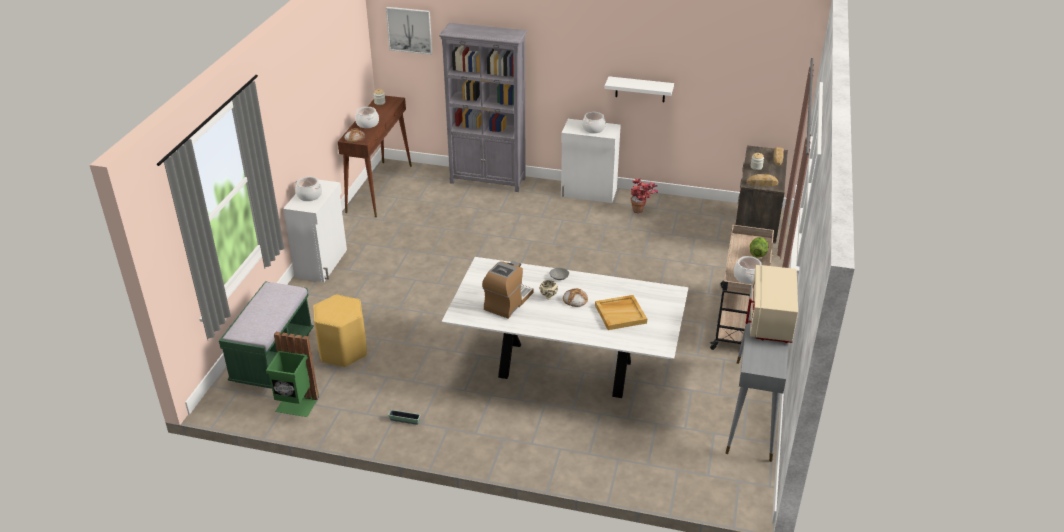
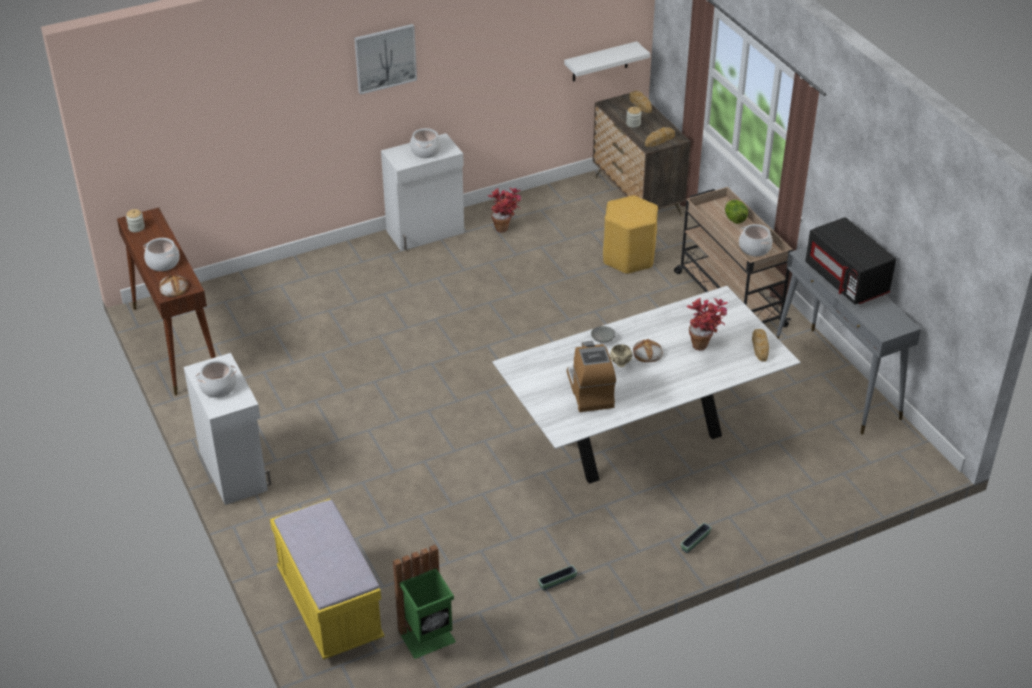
camera: 40 degrees left, 5 degrees up
(273, 357) = (330, 606): green bench -> yellow bench
(343, 351) = (398, 552): yellow stool -> yellow stool (629, 258)
(409, 30) = (151, 113): picture -> picture (385, 58)
(488, 180) = (295, 271): grey bookcase -> none
(517, 450) = (695, 542): none -> planter
(620, 314) = (705, 345): beige tray -> potted plant
(640, 89) = (464, 81): white shelf -> white shelf (600, 62)
(657, 334) = (760, 347): none -> bread
(771, 320) = (847, 280): beige microwave -> black microwave

